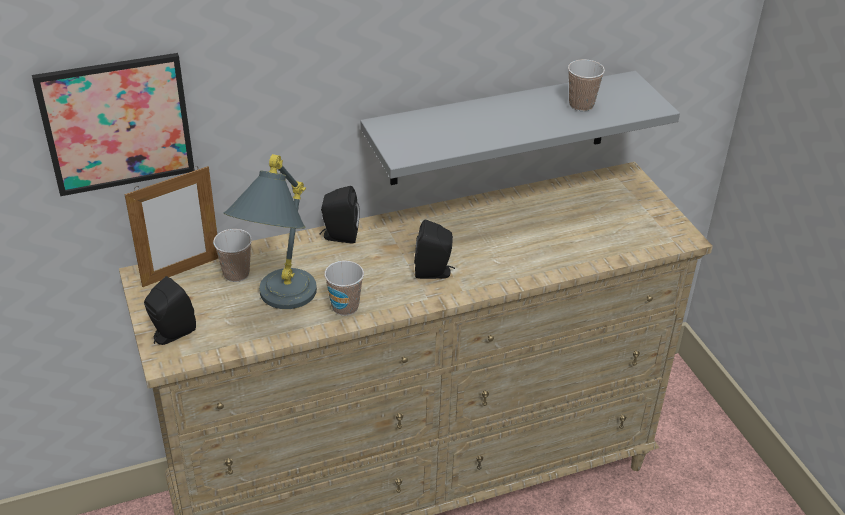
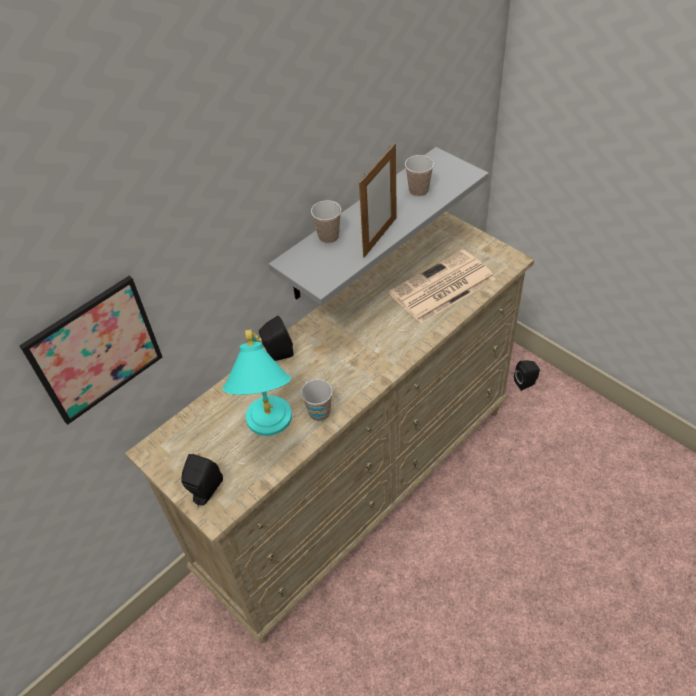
camera: 20 degrees left, 10 degrees up
(181, 271) = (177, 435): picture frame -> picture frame (380, 237)
(236, 274) = (221, 419): cup -> cup (328, 237)
(278, 304) = (269, 431): grey table lamp -> turquoise table lamp
(434, 272) = (364, 357): black speaker -> black speaker (526, 383)
(574, 236) = (441, 288): none -> newspaper

